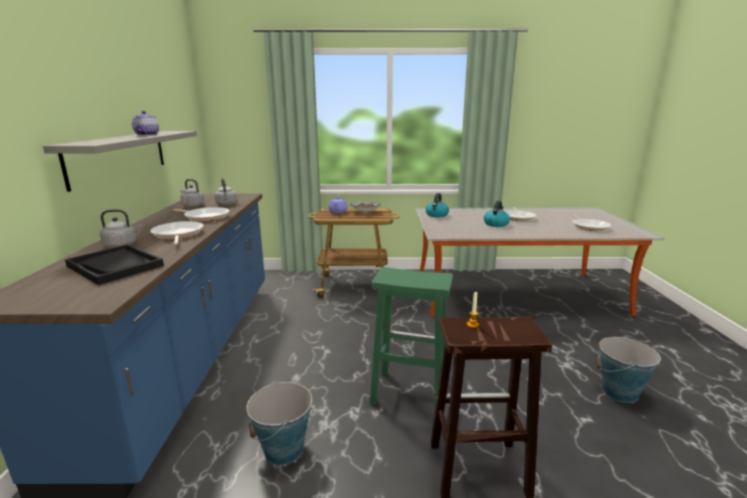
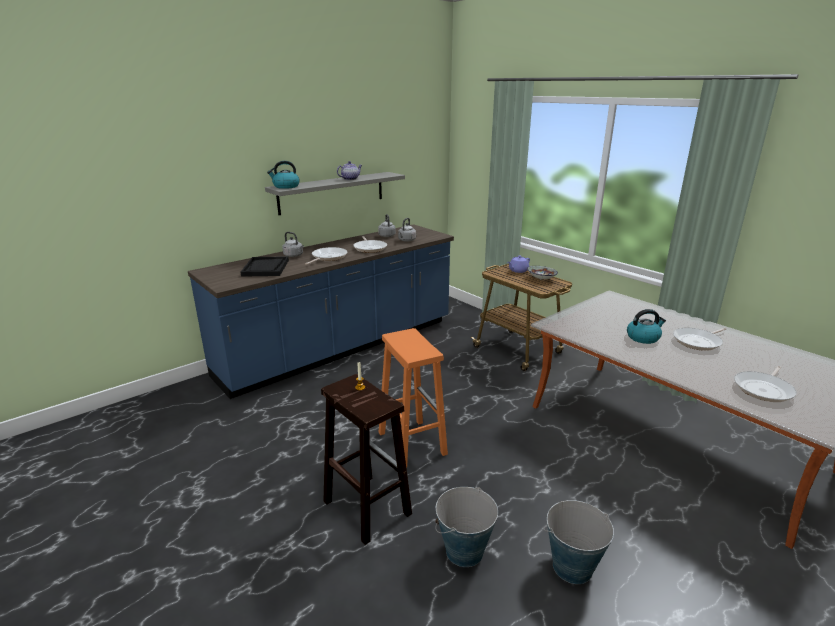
camera: 50 degrees right, 5 degrees up
(284, 450) = (304, 423): bucket -> bucket (464, 551)
(408, 392) = (411, 442): green stool -> orange stool
(437, 215) = (606, 305): kettle -> kettle (286, 186)

